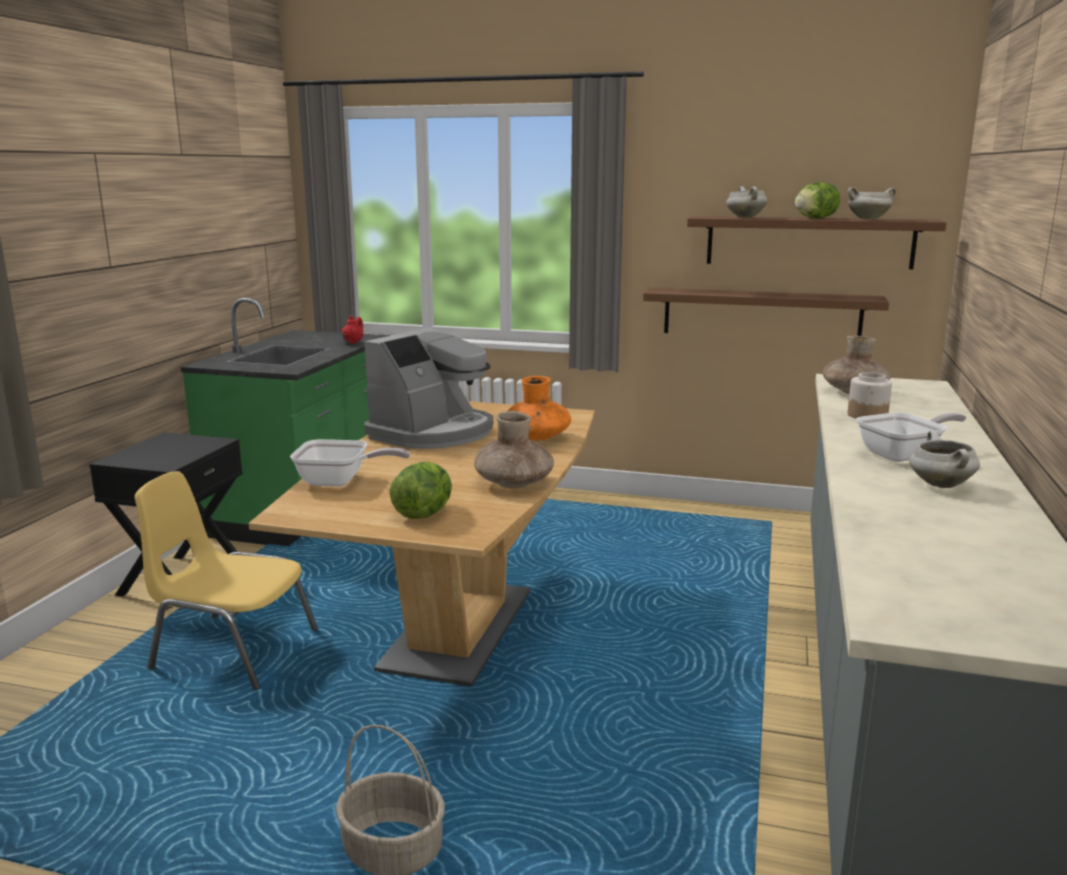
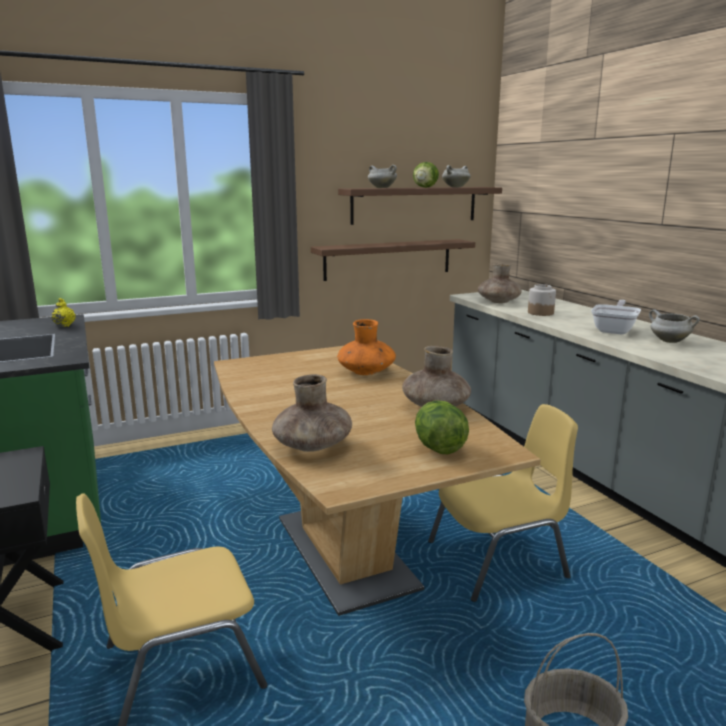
camera: 40 degrees left, 0 degrees up
(340, 482) = (312, 446): frying pan -> brown vase
(353, 342) = (64, 325): red teapot -> yellow teapot
(433, 433) = (282, 387): coffee machine -> none
(586, 699) = (499, 560): none -> yellow chair

